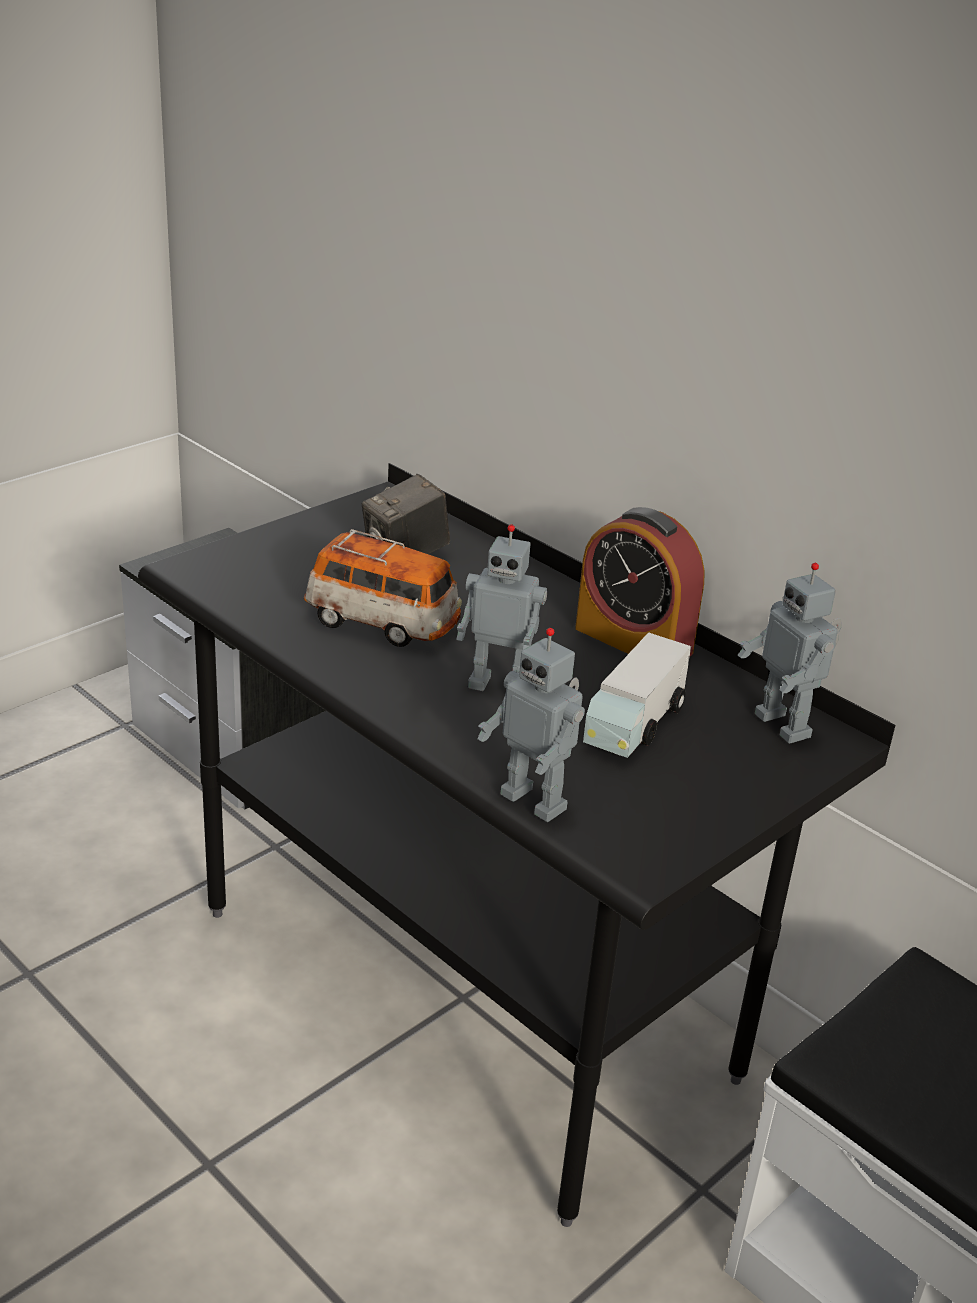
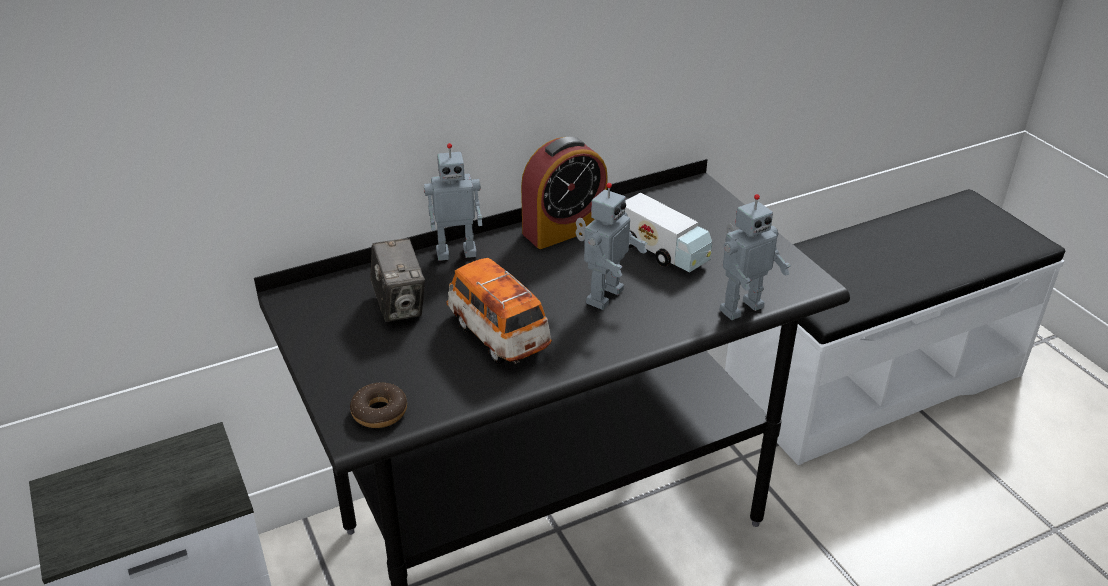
camera: 70 degrees left, 5 degrees up
(221, 575) = (379, 412): none -> donut
(382, 623) = (498, 334): toy car -> toy car turned 75 degrees counterclockwise
(785, 725) = (678, 199): toy robot -> toy robot (456, 252)

